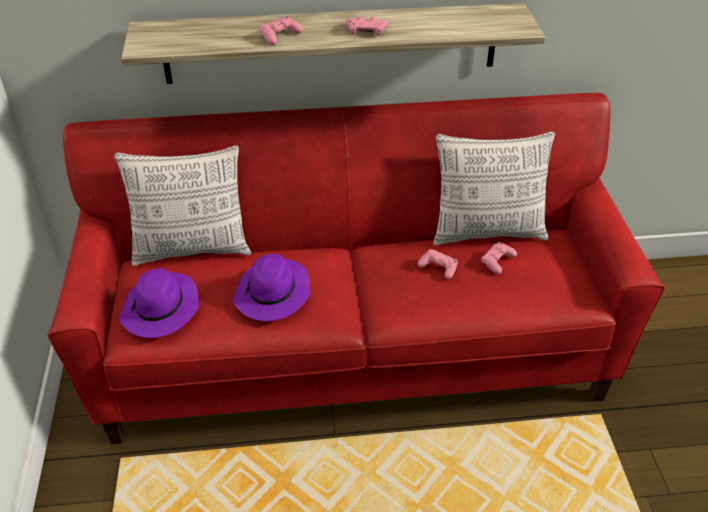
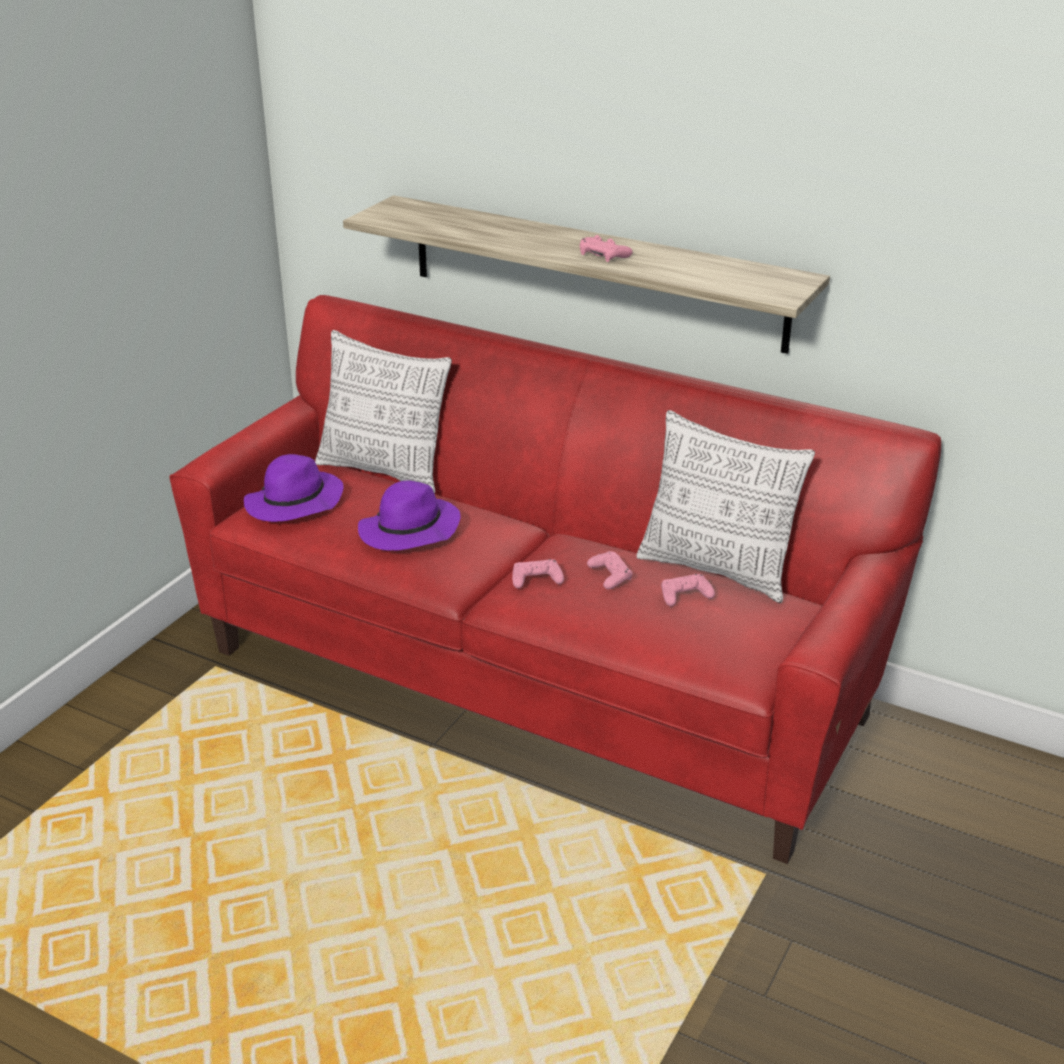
camera: 35 degrees right, 10 degrees down
(279, 35) = (510, 238): pink game controller -> pink game controller (536, 579)

